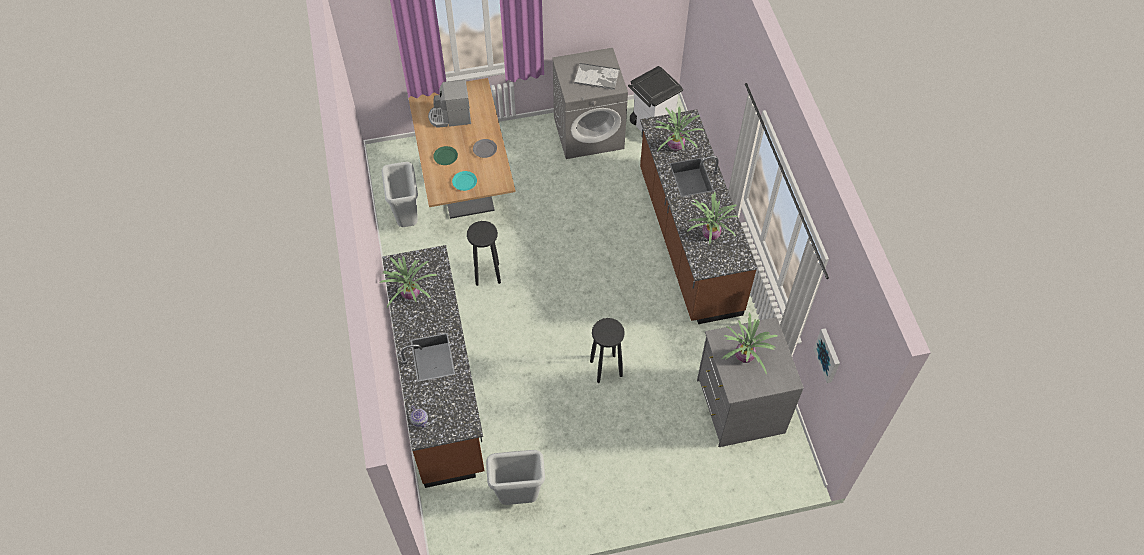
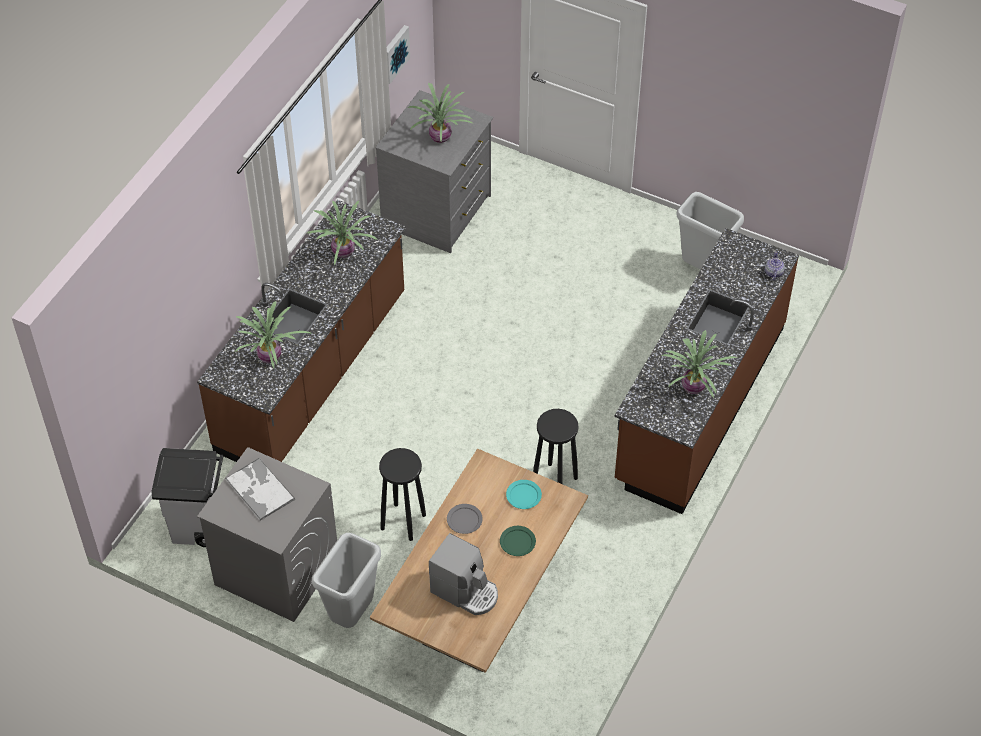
camera: 140 degrees left, 5 degrees down
(407, 219) = (590, 608): grey trash can -> grey trash can (352, 615)
(606, 369) = (523, 314): black stool -> black stool (403, 521)

